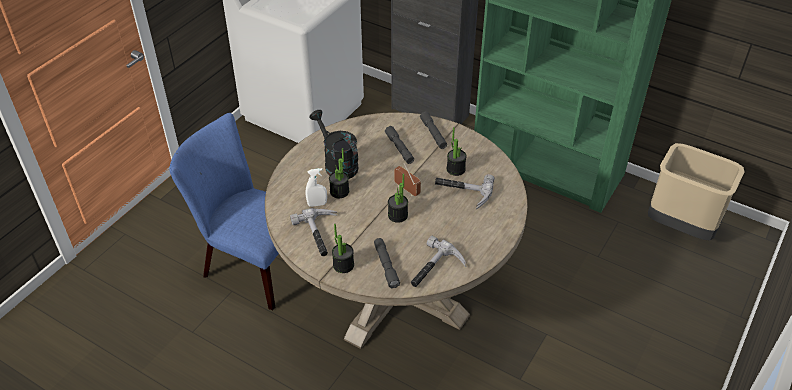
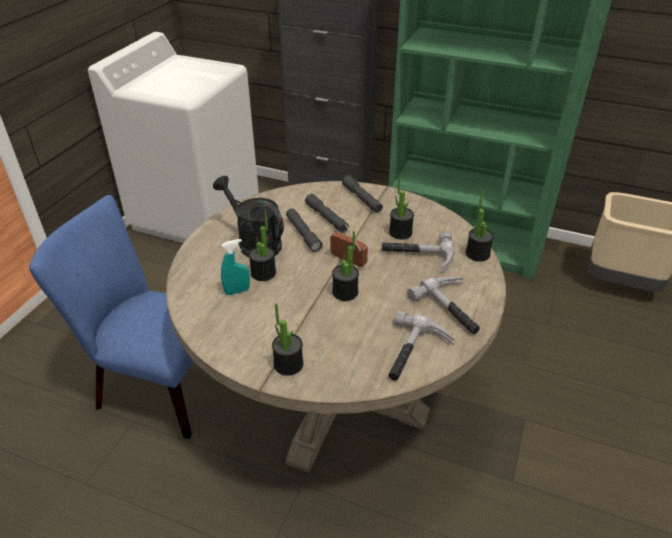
camera: 10 degrees left, 5 degrees down
(317, 204) = (237, 291): white spray bottle -> turquoise spray bottle
(320, 234) = (249, 328): hammer -> hammer (453, 308)
(386, 266) = (347, 358): grey flashlight -> grey flashlight (303, 234)
(512, 196) = (477, 254): none -> potted plant

